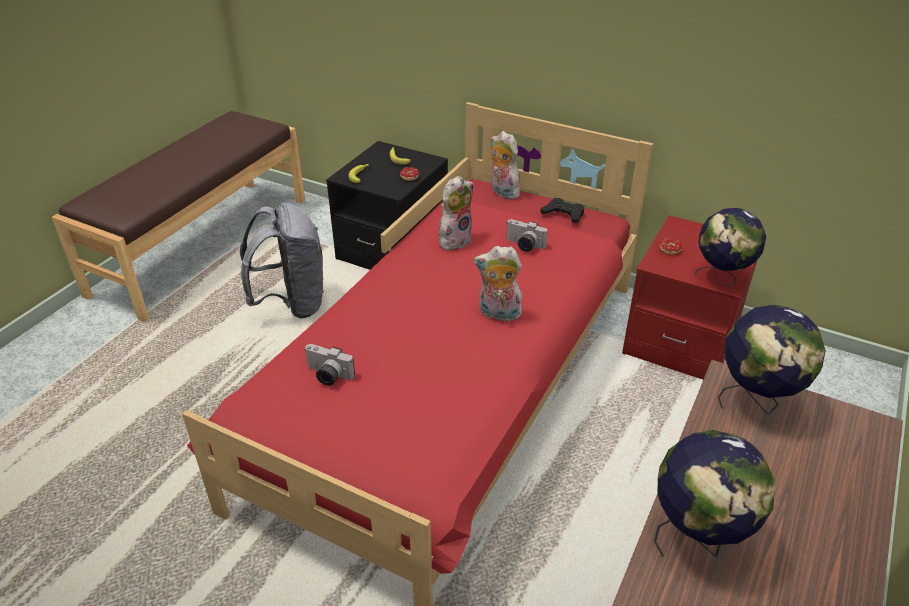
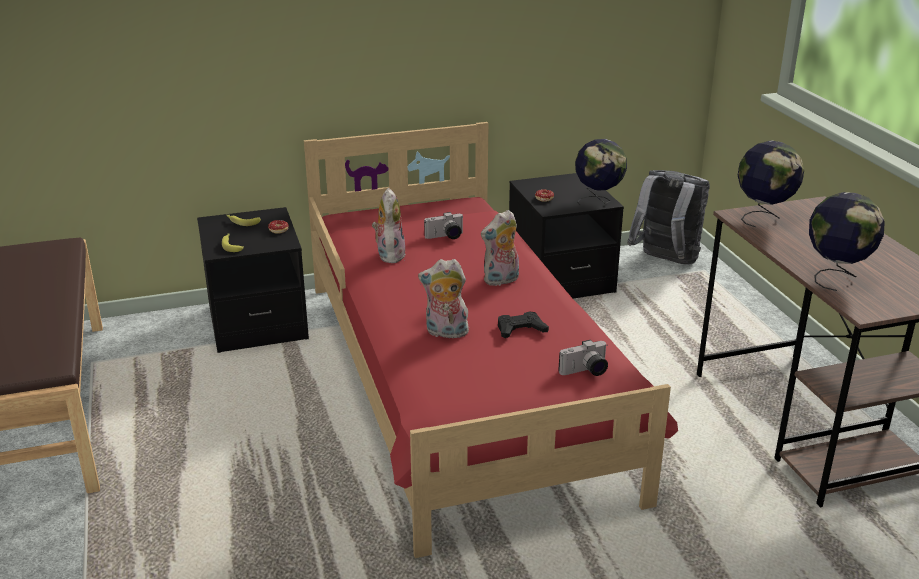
camera: 45 degrees left, 10 degrees down
(292, 303) = (231, 402): grey backpack -> grey backpack (665, 261)
(327, 376) = (454, 369): camera -> camera (585, 372)
(502, 192) = (367, 213): plush toy -> plush toy (445, 333)
(563, 214) = (438, 208): black game controller -> black game controller (520, 329)
(681, 339) = (560, 279): red nightstand -> black nightstand

